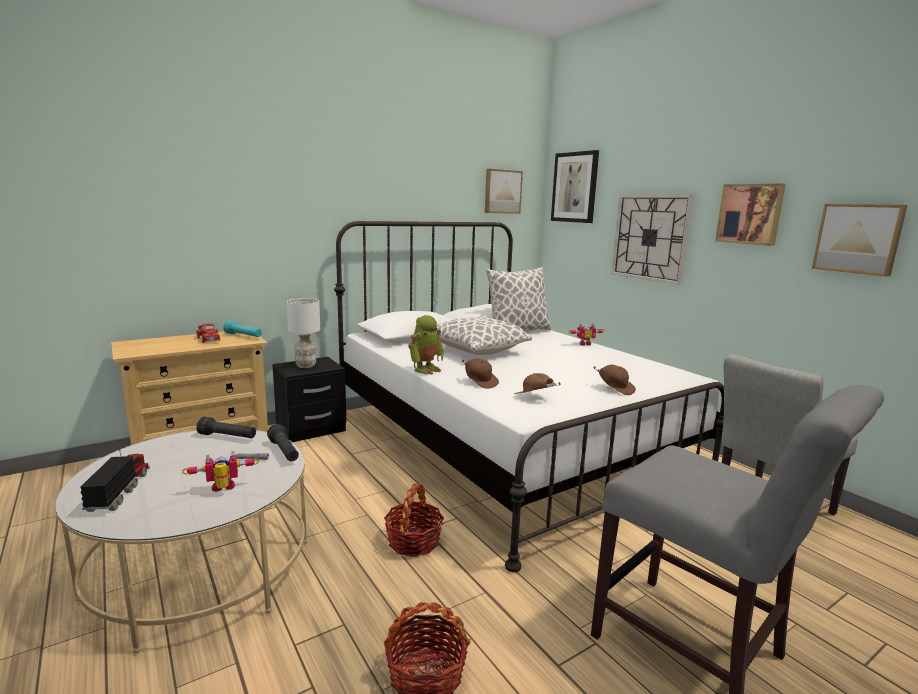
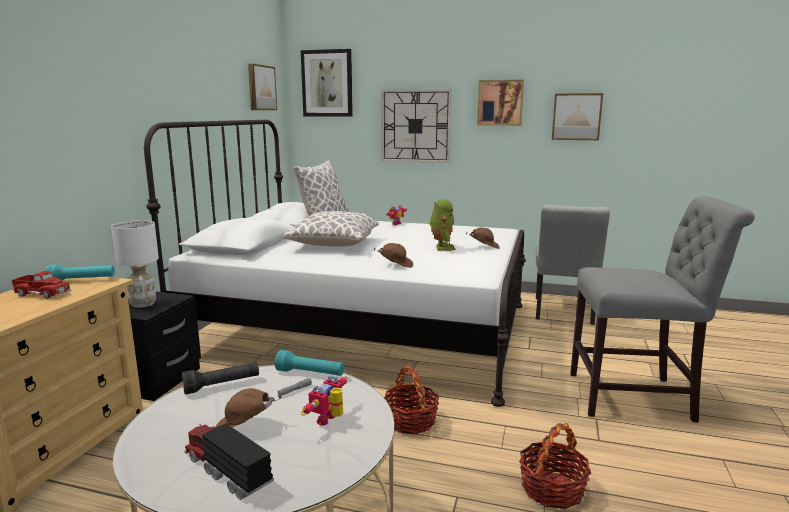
camera: 40 degrees left, 0 degrees up
(284, 452) = (310, 374): black flashlight -> turquoise flashlight
(426, 369) = (331, 267): toy robot -> toy robot (442, 248)
(534, 398) = (454, 265): brown cap -> brown cap (244, 426)

